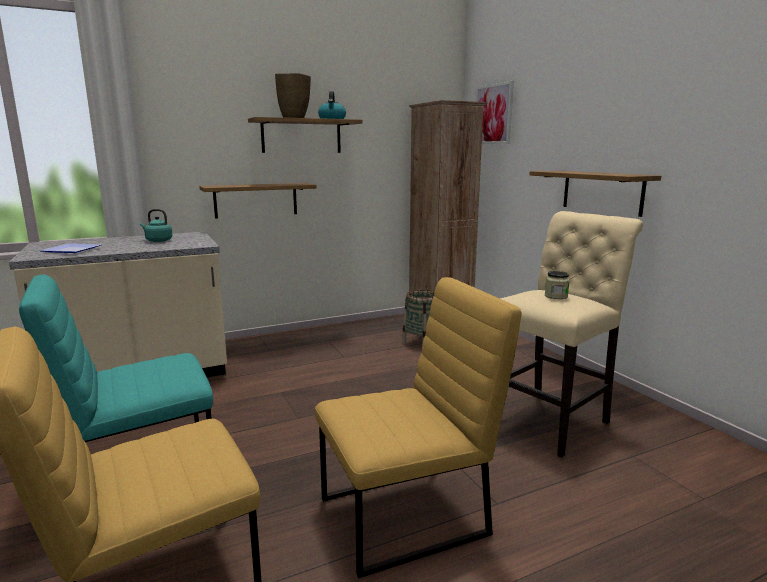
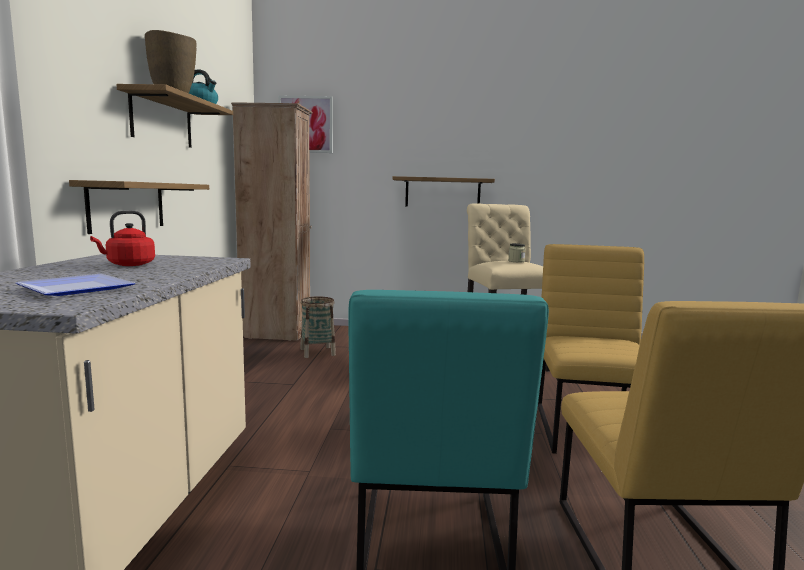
camera: 60 degrees left, 5 degrees down
(157, 241) = (128, 265): turquoise kettle -> red kettle

